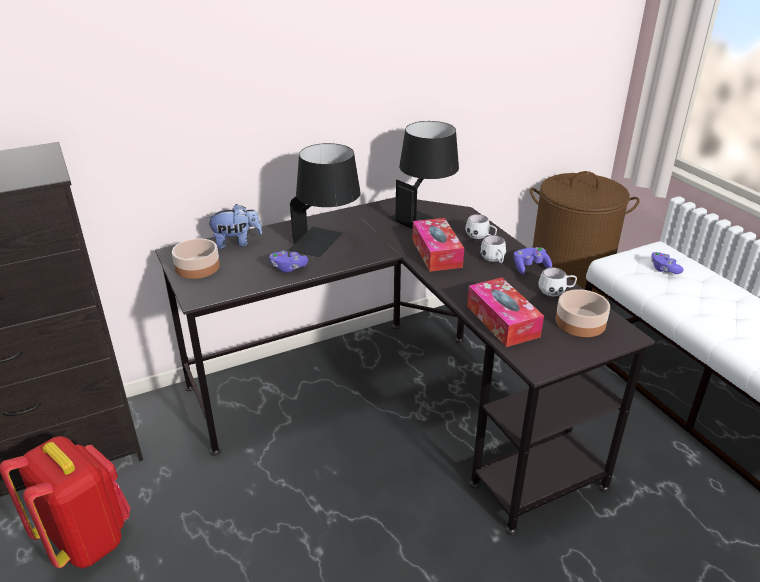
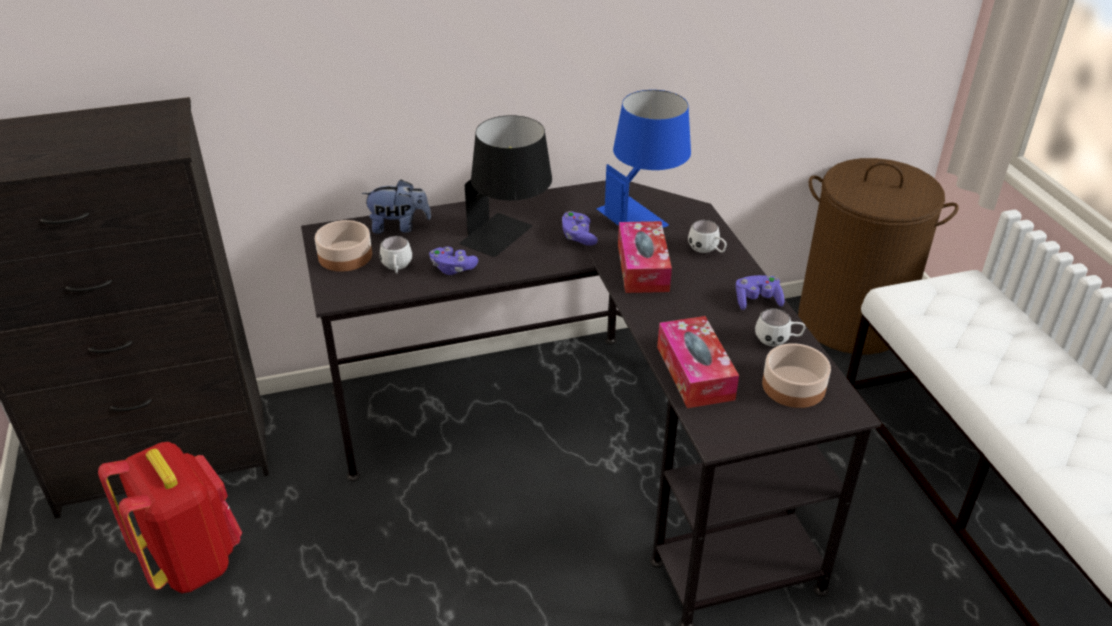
camera: 10 degrees right, 5 degrees up
(424, 216) = (643, 212): black table lamp -> blue table lamp
(494, 261) = (713, 286): white mug -> white mug (397, 268)
(663, 269) = (964, 313): purple game controller -> purple game controller (578, 237)

